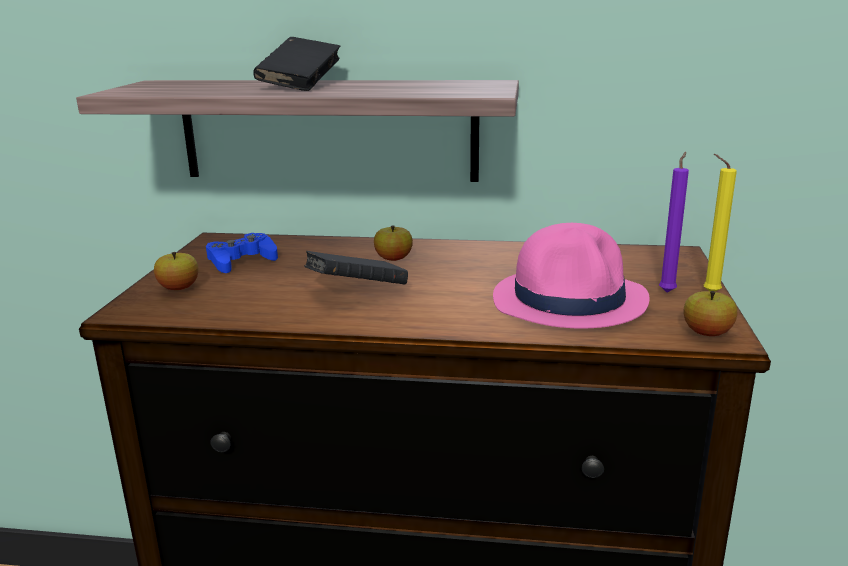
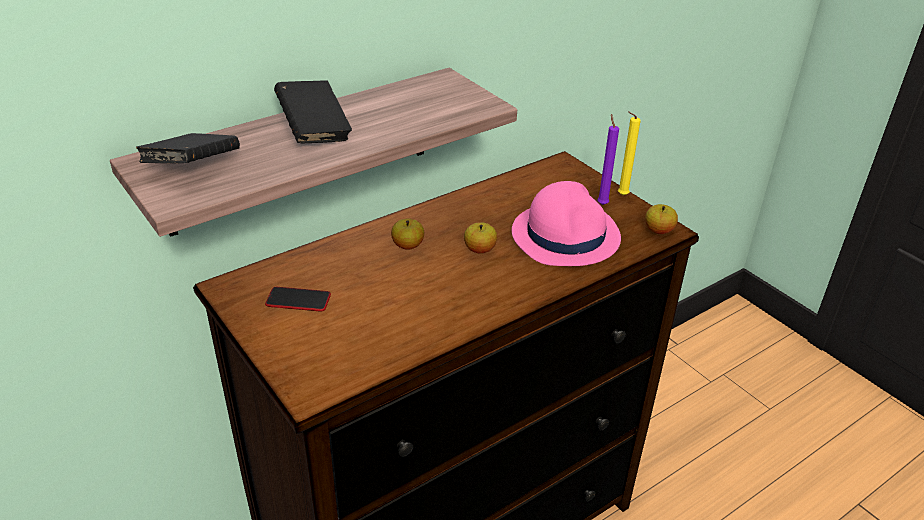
camera: 45 degrees left, 15 degrees up
(179, 288) = (305, 351): apple -> apple (480, 250)
(241, 261) = (298, 300): blue game controller -> phone
(356, 291) = (436, 289): black book -> black book (193, 169)

